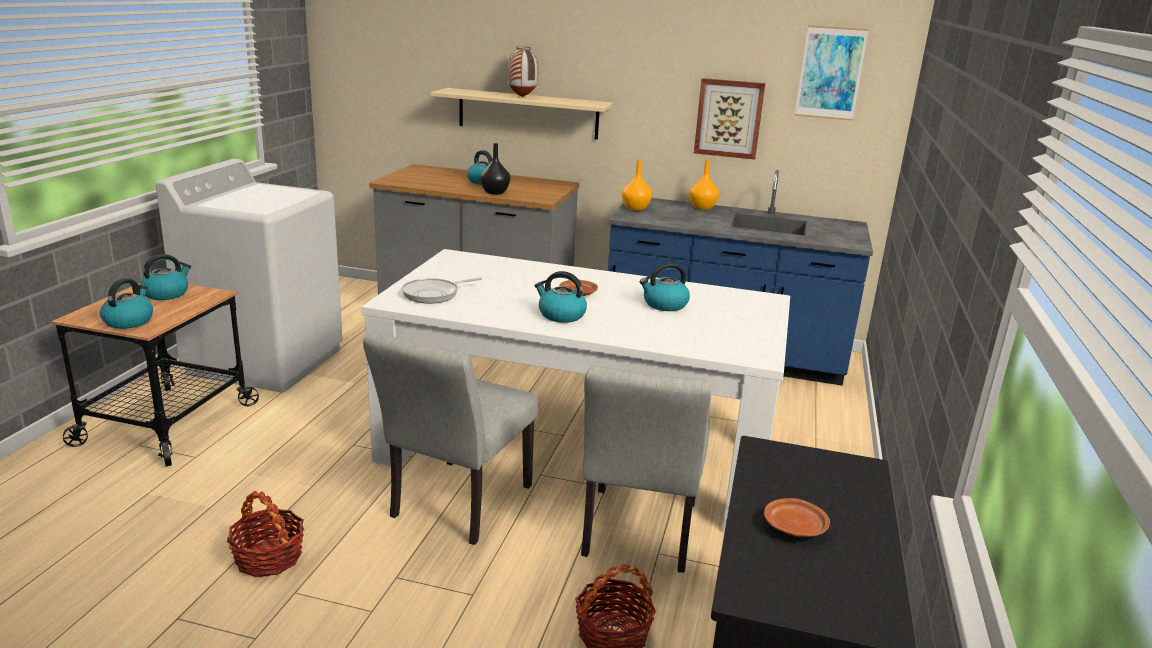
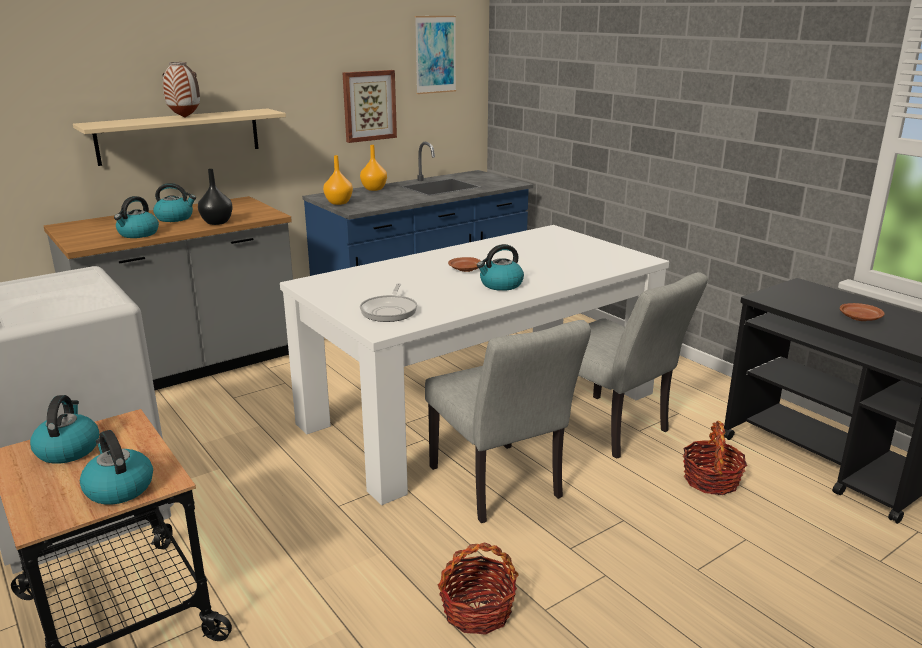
camera: 50 degrees left, 0 degrees up
(664, 305) = (524, 254): kettle -> kettle (138, 234)

